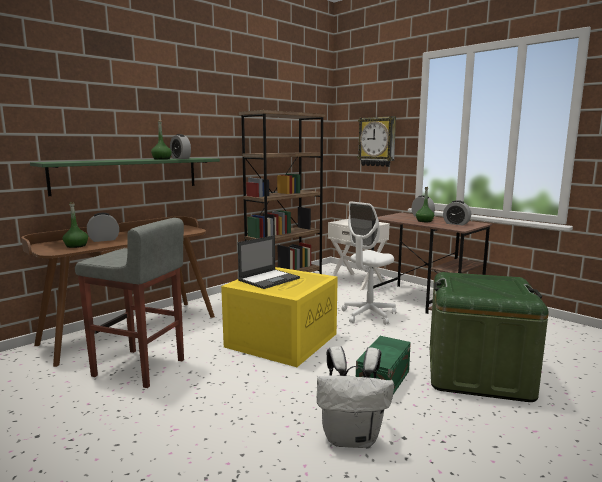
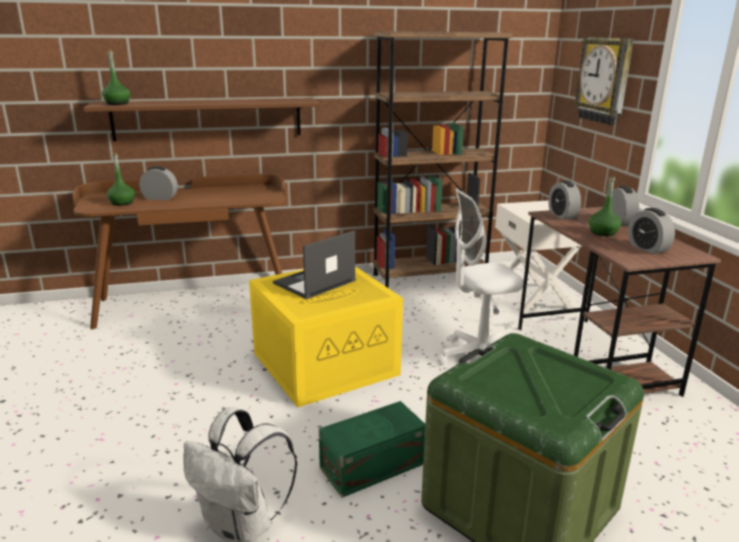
camera: 30 degrees right, 10 degrees up
(128, 175) = (208, 119): green shelf -> brown shelf
(139, 368) = (151, 355): grey stool -> none
(162, 159) = (243, 101): green bottle -> green bottle (117, 103)
(180, 158) = (273, 100): alarm clock -> alarm clock (562, 215)
(269, 279) = (314, 282): laptop -> laptop turned 150 degrees clockwise

